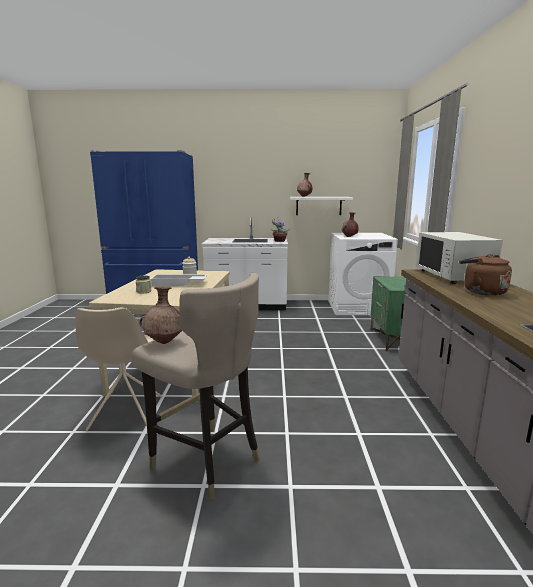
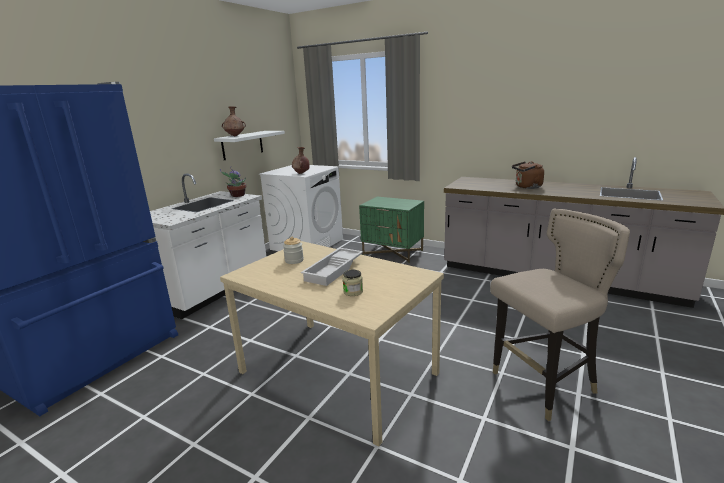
camera: 60 degrees left, 5 degrees up
(126, 413) = (438, 428): beige chair -> none
(165, 342) = (552, 296): brown vase -> none
(453, 276) = (479, 183): white microwave -> none

